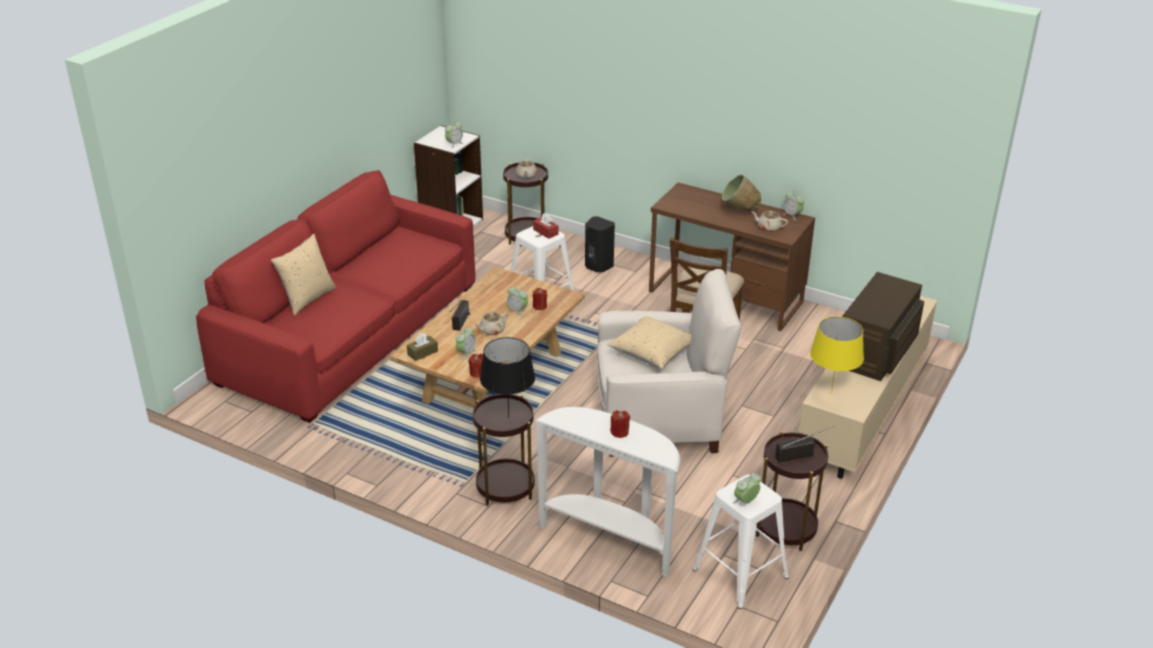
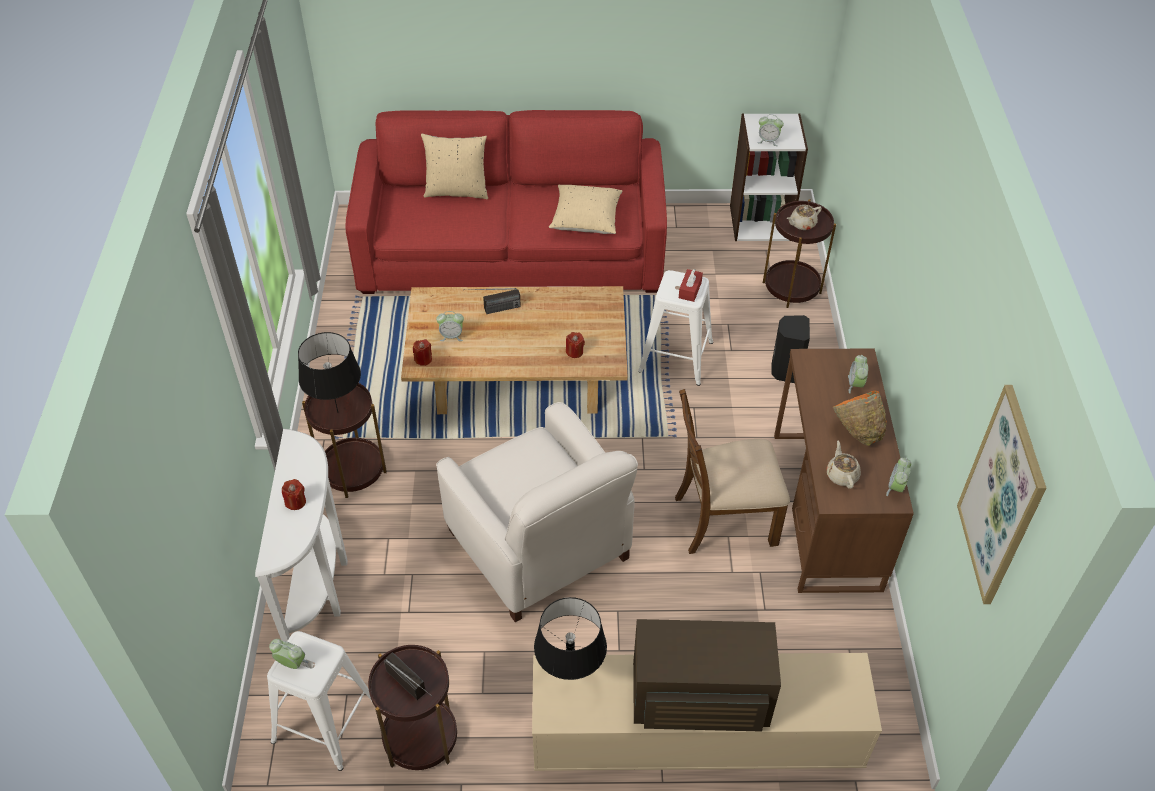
camera: 60 degrees right, 15 degrees up
(422, 353) = (430, 306): brown tissue box -> none
(491, 330) = (503, 336): beige teapot -> none
(517, 310) = (553, 339): alarm clock -> alarm clock (855, 384)
(652, 353) = (537, 478): beige pillow -> beige pillow (586, 220)
(739, 211) = (856, 431): green bowl -> orange bowl
(831, 393) = (570, 678): yellow table lamp -> black table lamp
(918, 112) = (1002, 497): none -> picture

